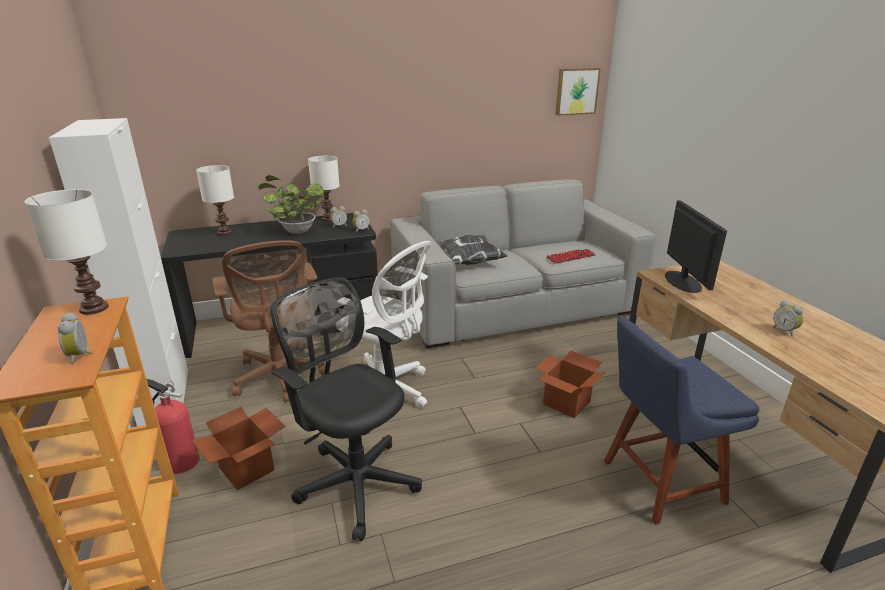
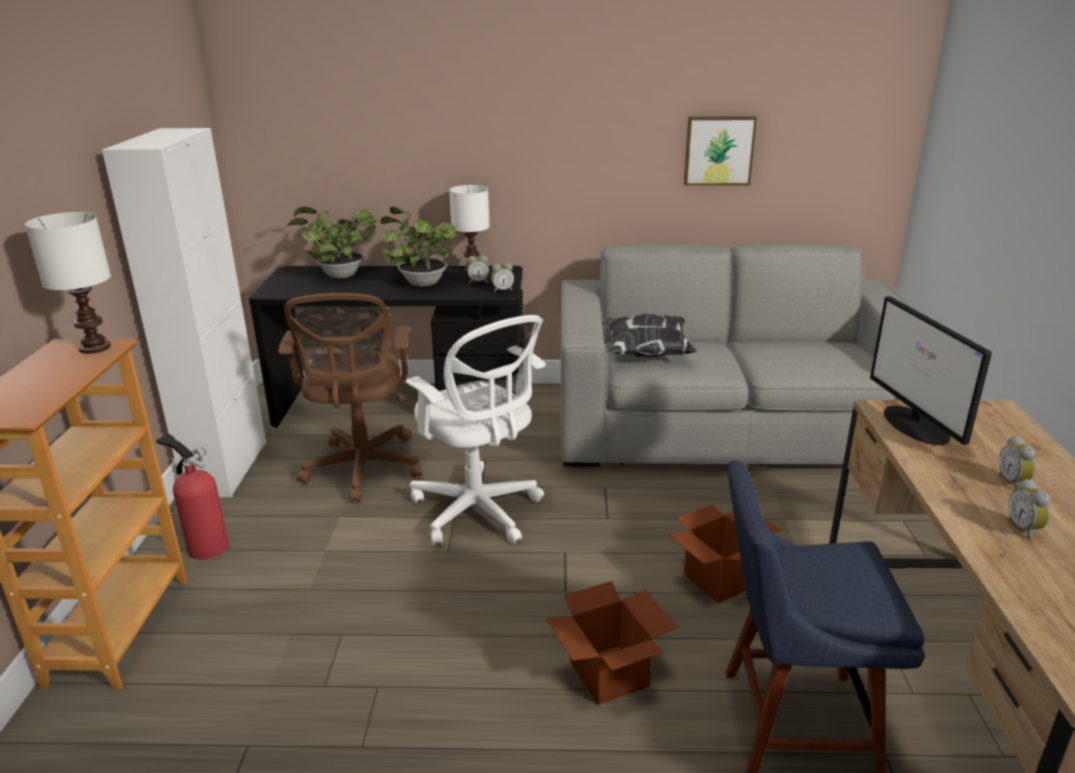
camera: 20 degrees right, 0 degrees up
(81, 356) = (45, 396): alarm clock -> alarm clock (1013, 482)
(225, 233) = (337, 275): white table lamp -> potted plant
(246, 469) = (269, 571): cardboard box -> cardboard box (608, 675)
(355, 480) = (382, 615): black office chair -> none
(571, 257) = (806, 366): keyboard -> none
(576, 91) = (871, 109): picture -> picture (718, 150)
(682, 281) = (916, 425): monitor -> monitor turned 150 degrees clockwise

